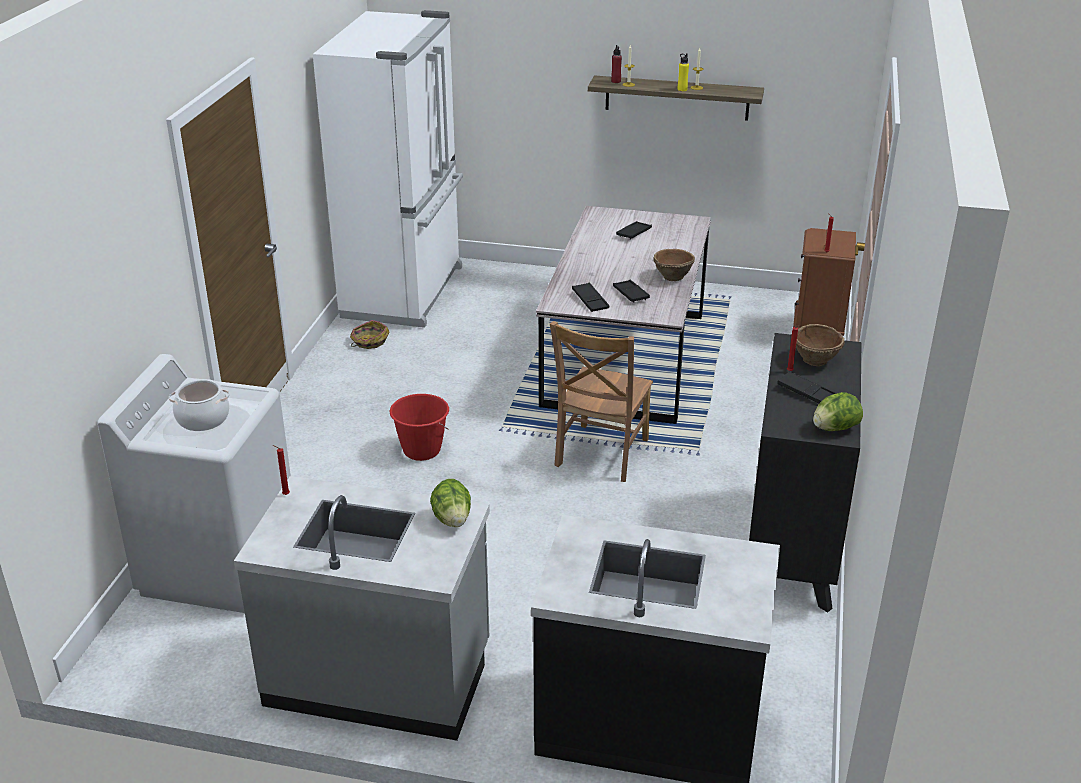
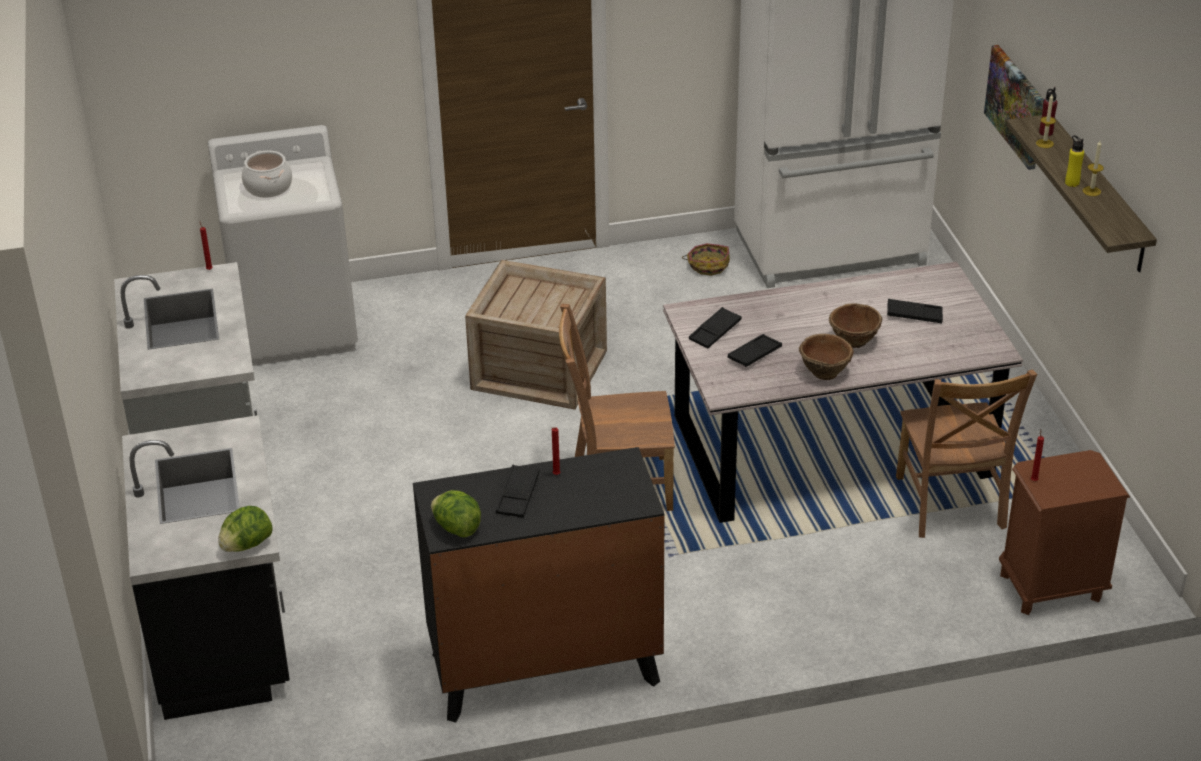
camera: 65 degrees right, 5 degrees up
(421, 450) = (538, 369): red bucket -> crate
(452, 519) = (219, 360): lettuce -> lettuce (246, 545)
(538, 95) = (1016, 106): none -> picture
(719, 337) = (950, 505): none -> brown chair
(816, 360) = (594, 488): brown bowl -> brown bowl (853, 341)

